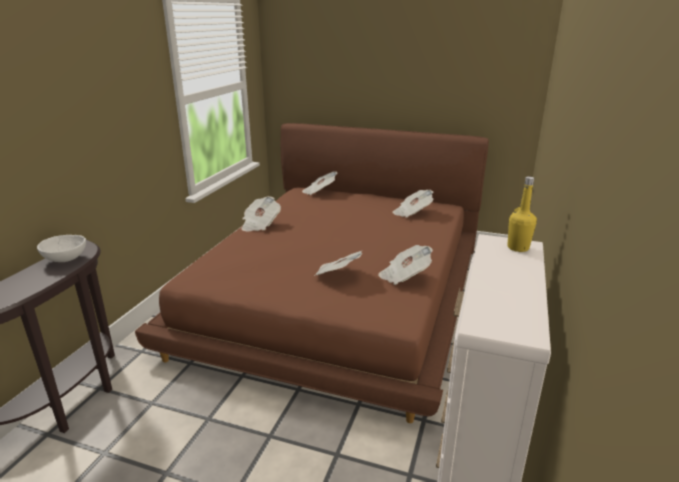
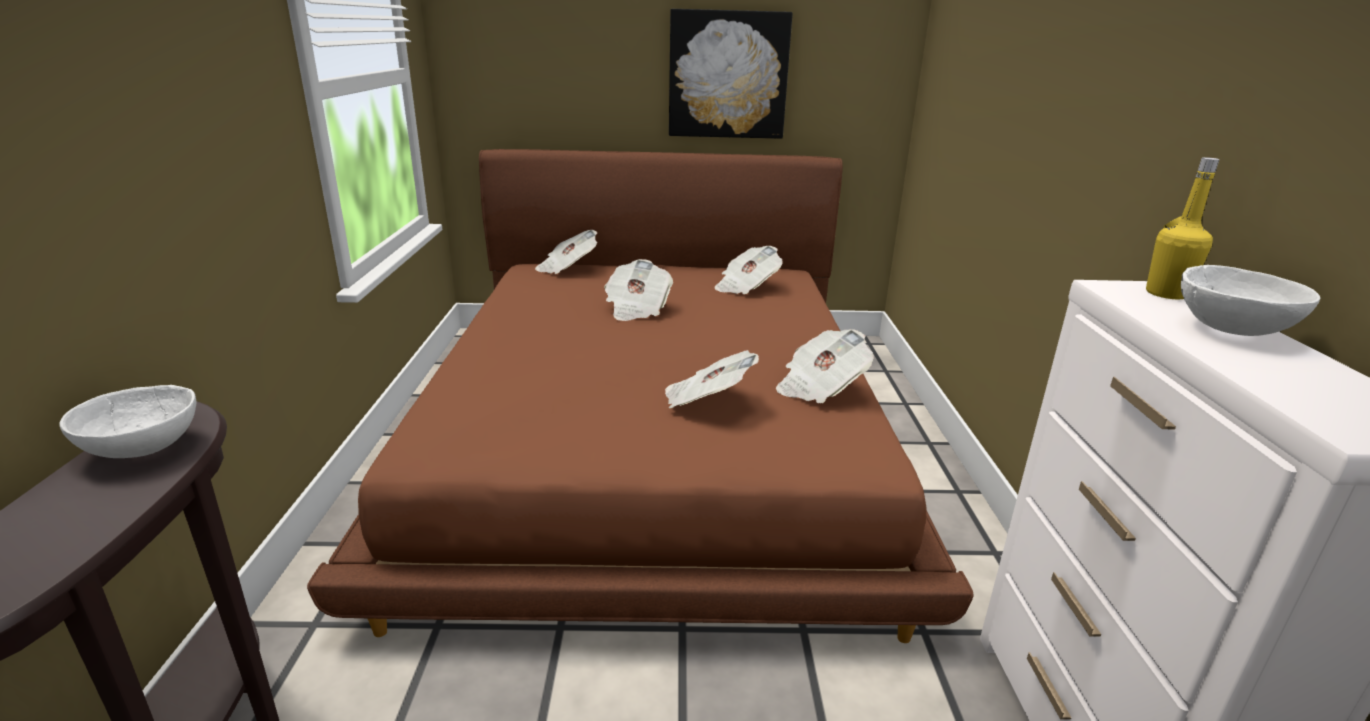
camera: 20 degrees left, 0 degrees up
(260, 225) = (498, 332): newspaper -> newspaper (636, 309)
(423, 85) = (728, 75): none -> picture
(516, 271) = (1230, 330): none -> white bowl

